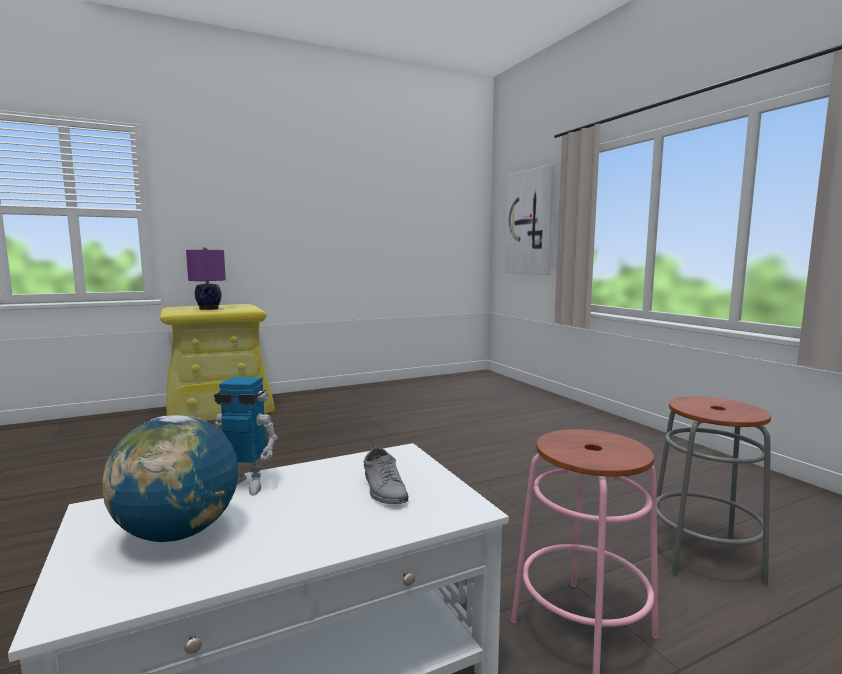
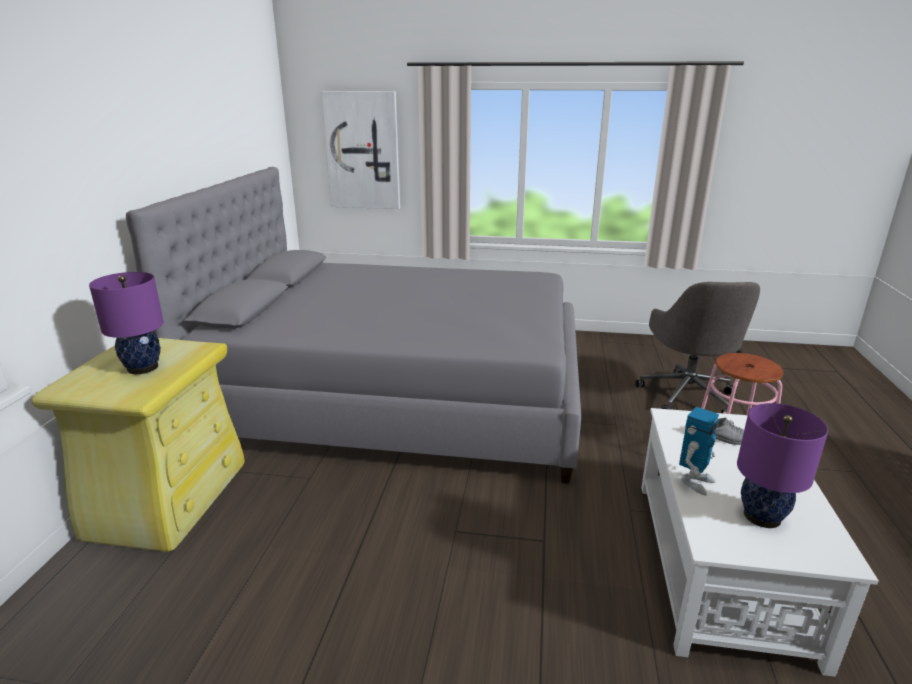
camera: 55 degrees left, 15 degrees up
(178, 533) = (762, 516): globe -> purple table lamp
(419, 421) = (397, 396): none -> grey bed
(703, 555) = (687, 397): grey stool -> grey office chair

